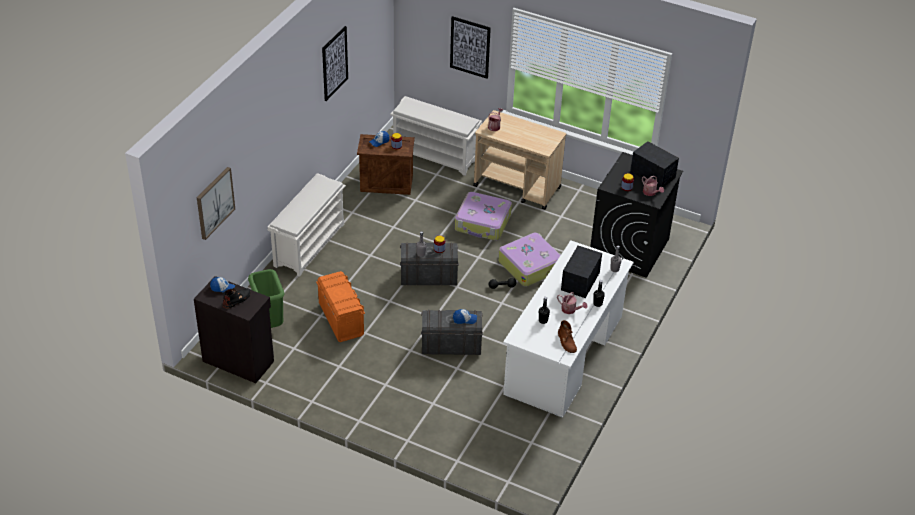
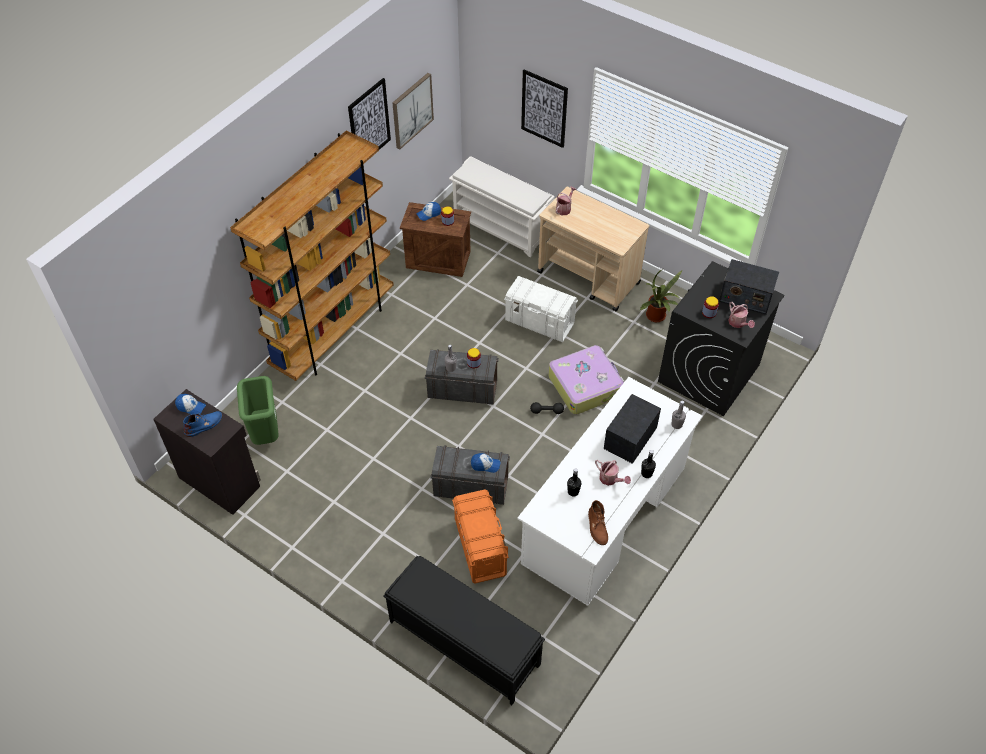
camera: 10 degrees right, 10 degrees up
(214, 202) = (186, 302): picture -> picture (412, 110)
(237, 299) = (204, 425): black boot -> blue boot
(309, 244) = (333, 332): white shoe rack -> brown bookcase
(341, 319) = (349, 437): orange storage box -> orange storage box (480, 547)
(468, 452) = (463, 642): none -> black bench
(483, 223) = (540, 322): suitcase -> white storage box
(579, 211) = (657, 317): none -> potted plant
(653, 174) = (745, 297): radio -> radio turned 150 degrees clockwise

